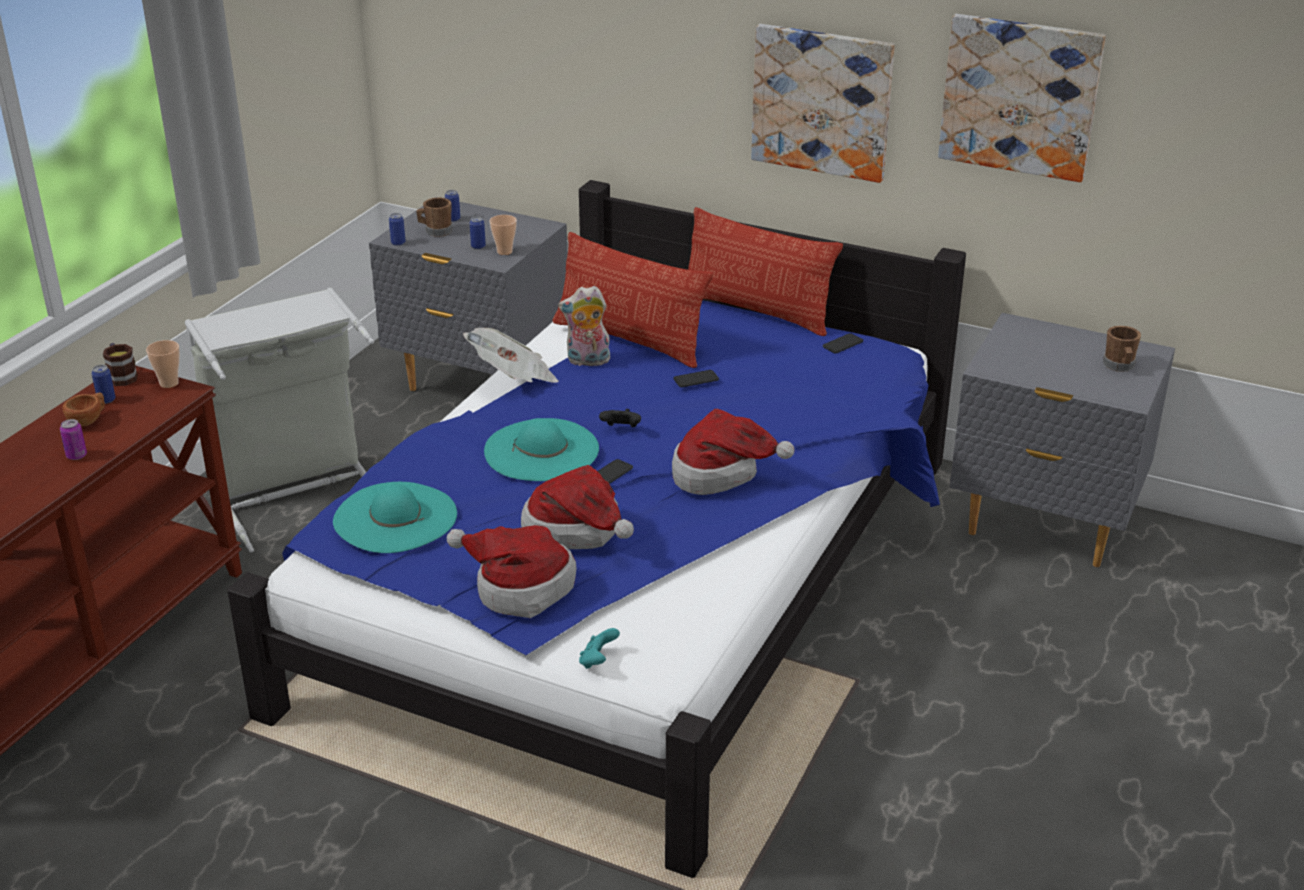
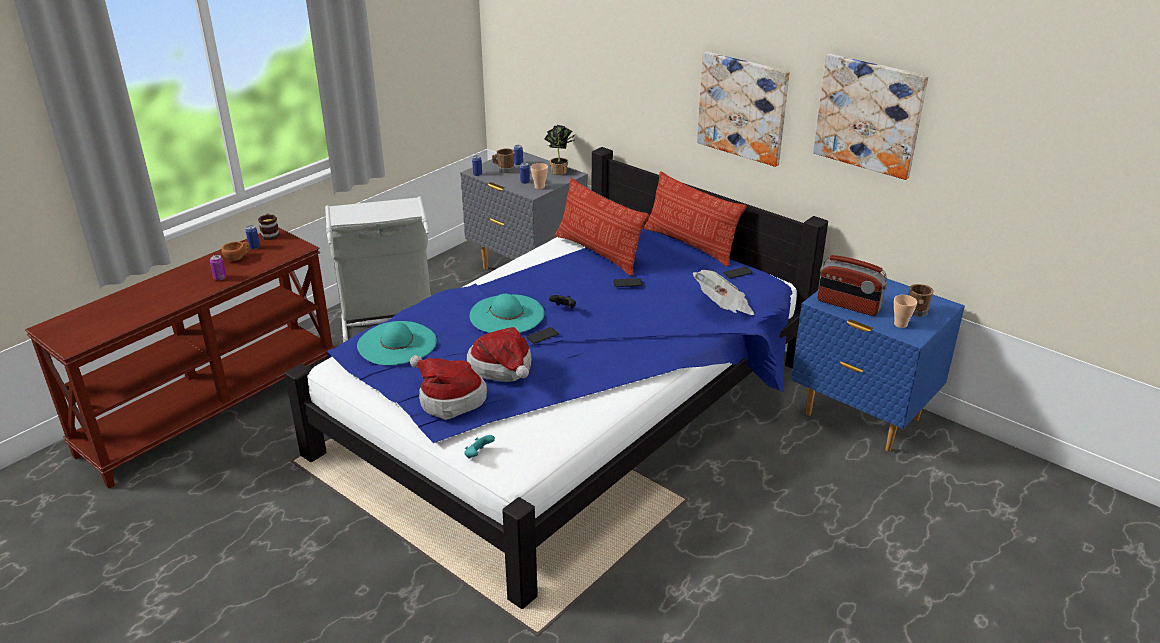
camera: 15 degrees right, 0 degrees up
(169, 383) = (294, 242): cup -> cup (900, 324)
(513, 377) = (514, 267): newspaper -> newspaper (723, 307)
(525, 225) = (561, 172): none -> potted plant
(587, 361) = (565, 262): plush toy -> none
(721, 473) = (613, 346): hat -> none
(1026, 369) = (848, 305): none -> radio
(1044, 526) = (861, 417): grey nightstand -> blue nightstand

